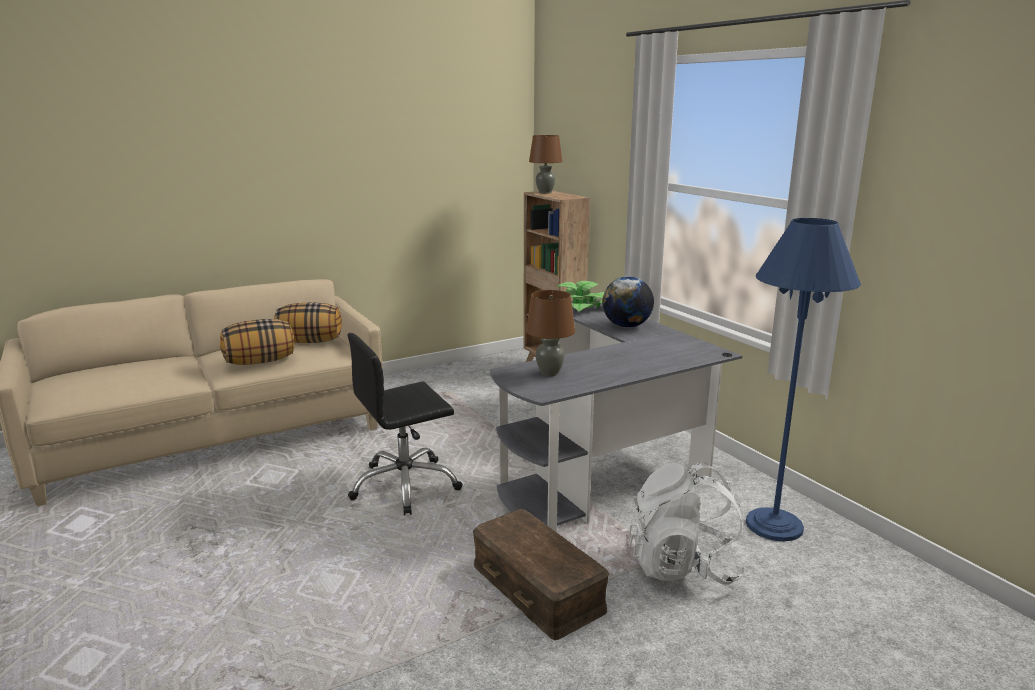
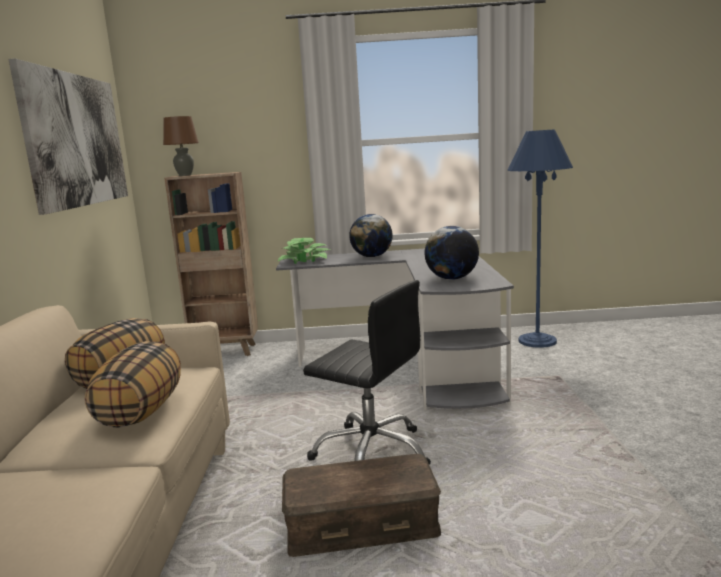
camera: 60 degrees left, 5 degrees down
(405, 486) = (371, 453): black office chair -> black office chair turned 60 degrees counterclockwise
(441, 154) = (76, 140): none -> picture
(538, 587) = (579, 422): brown storage box -> brown storage box (361, 523)
(549, 373) = (452, 279): brown table lamp -> globe
(683, 566) = (572, 373): white backpack -> none

